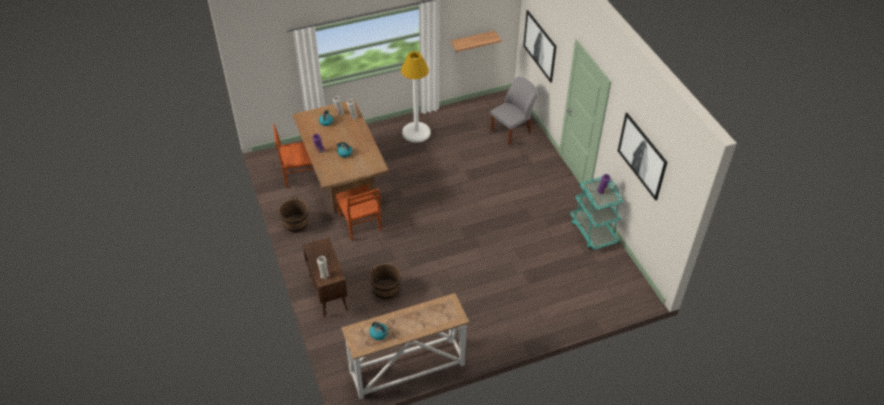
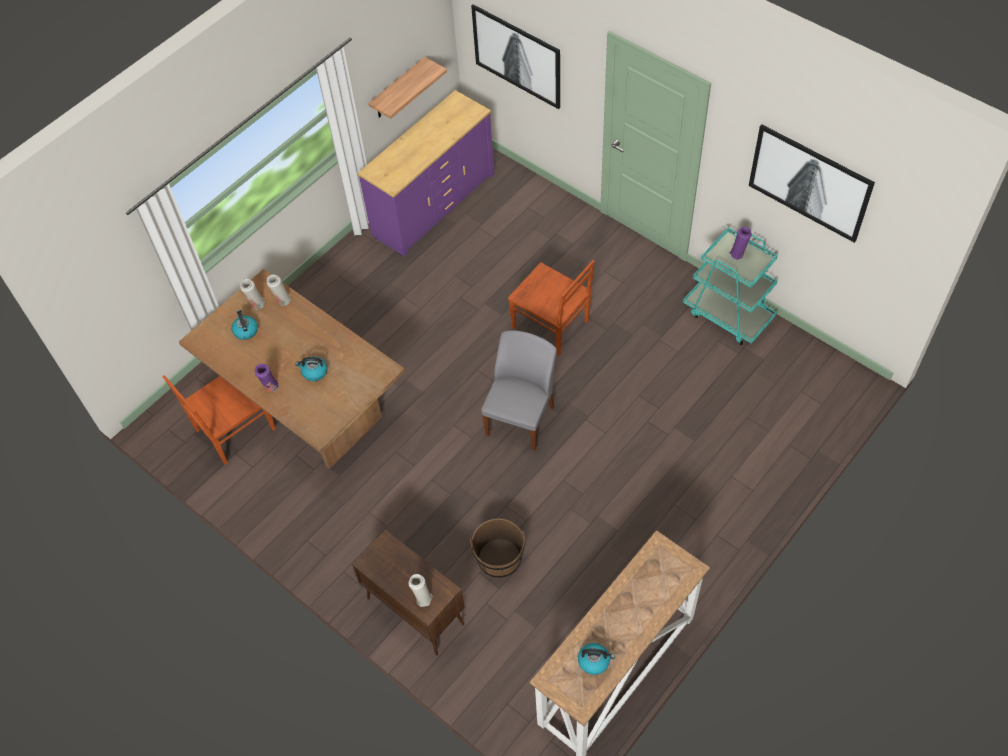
camera: 25 degrees left, 10 degrees up
(296, 224) = (284, 520): brown bucket -> none
(360, 224) = (386, 469): brown chair -> brown chair (552, 325)
(416, 132) = (368, 272): white floor lamp -> none
(472, 115) = (433, 204): none -> purple dresser
(511, 131) = (509, 205): grey chair -> grey chair (521, 419)

